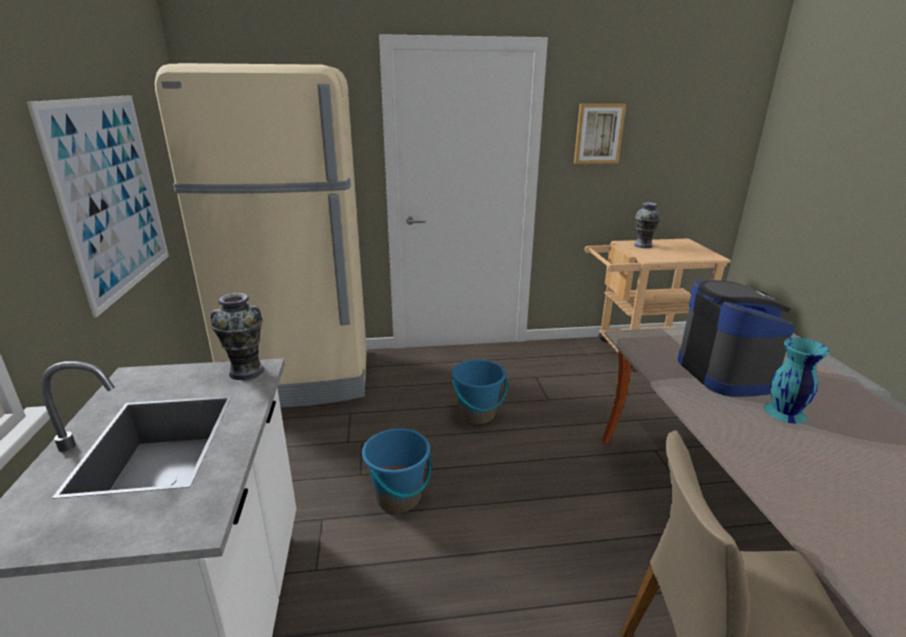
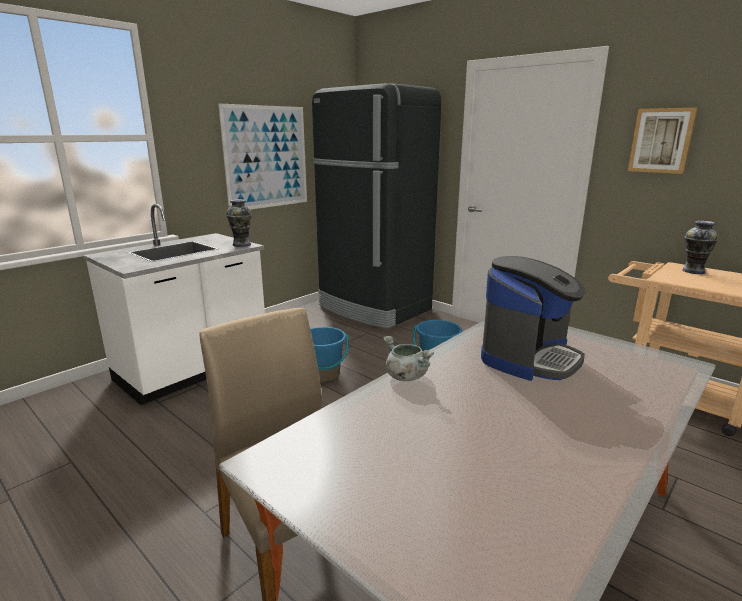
camera: 50 degrees right, 5 degrees down
(301, 378) = (374, 308): beige fridge -> black fridge
(732, 446) = (405, 376): none -> grey cooking pot
(784, 412) = (503, 389): turquoise vase -> none

